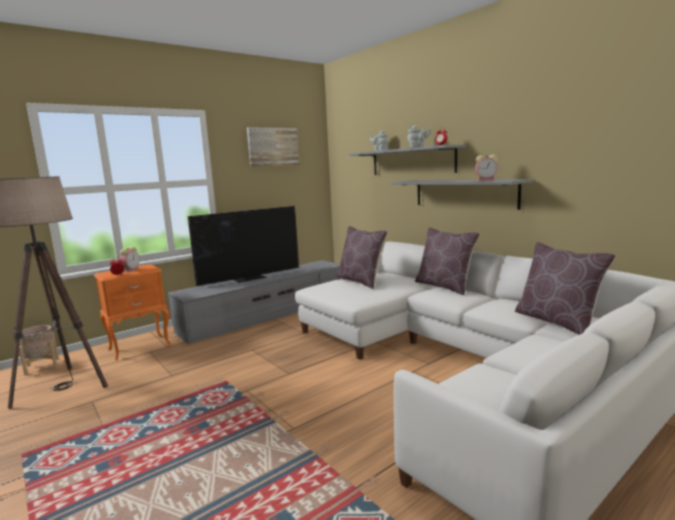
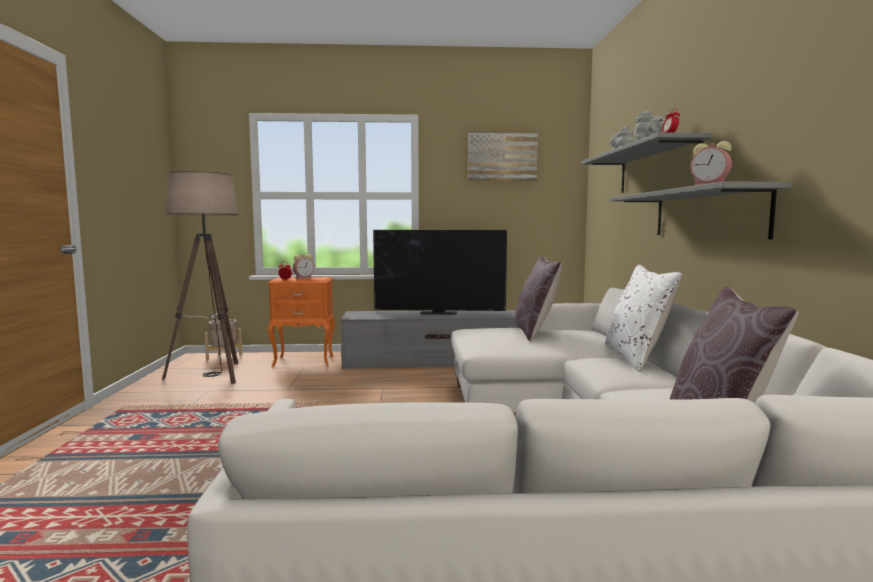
camera: 35 degrees right, 5 degrees down
(444, 286) = (636, 358): brown pillow -> white pillow

